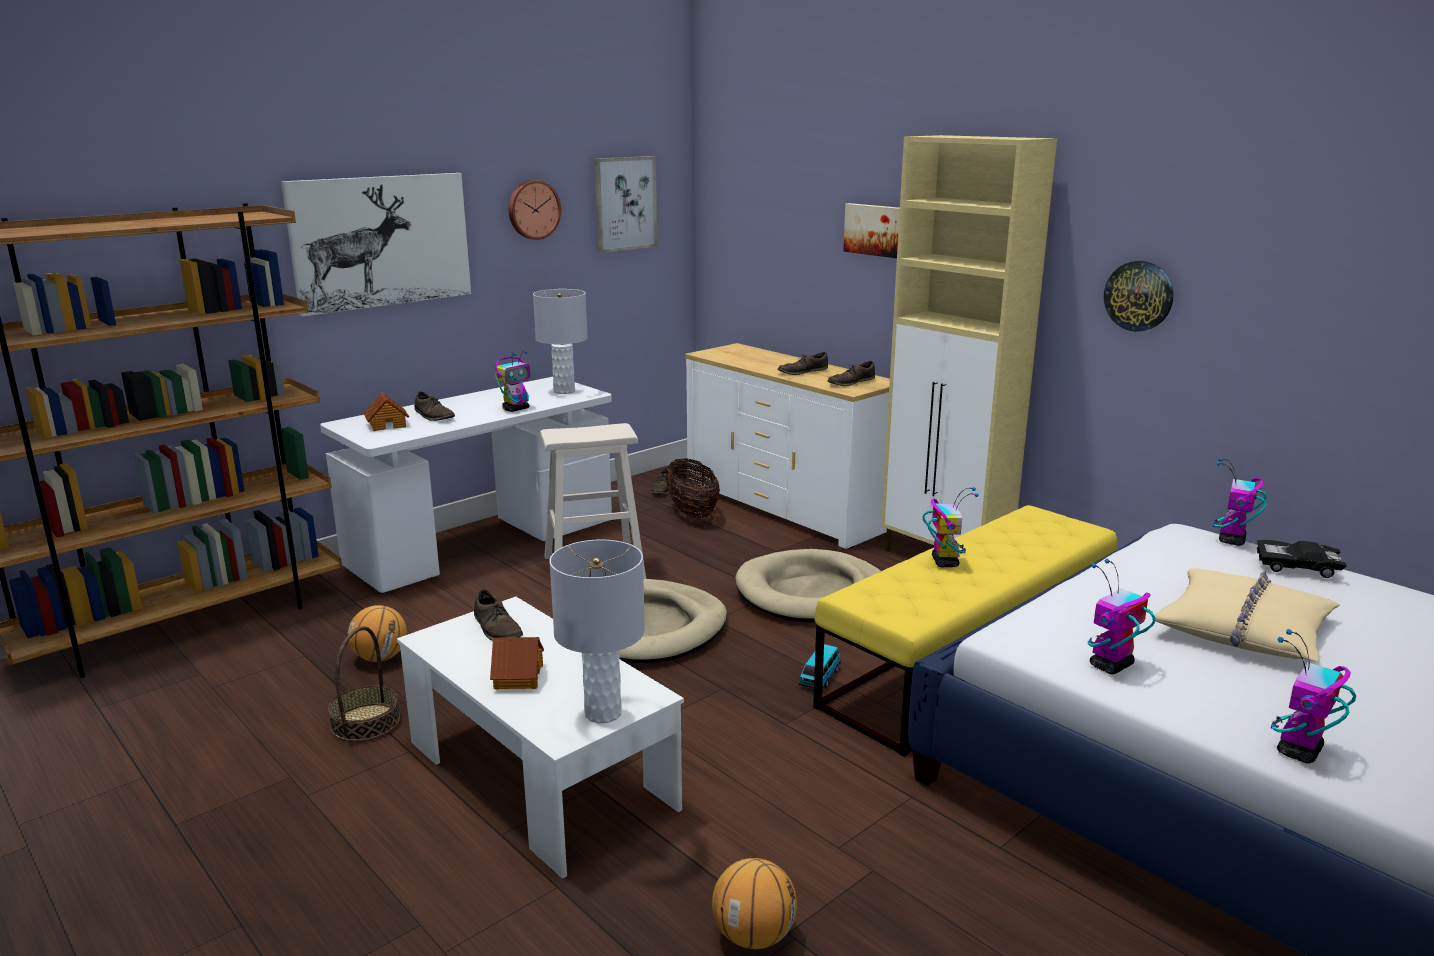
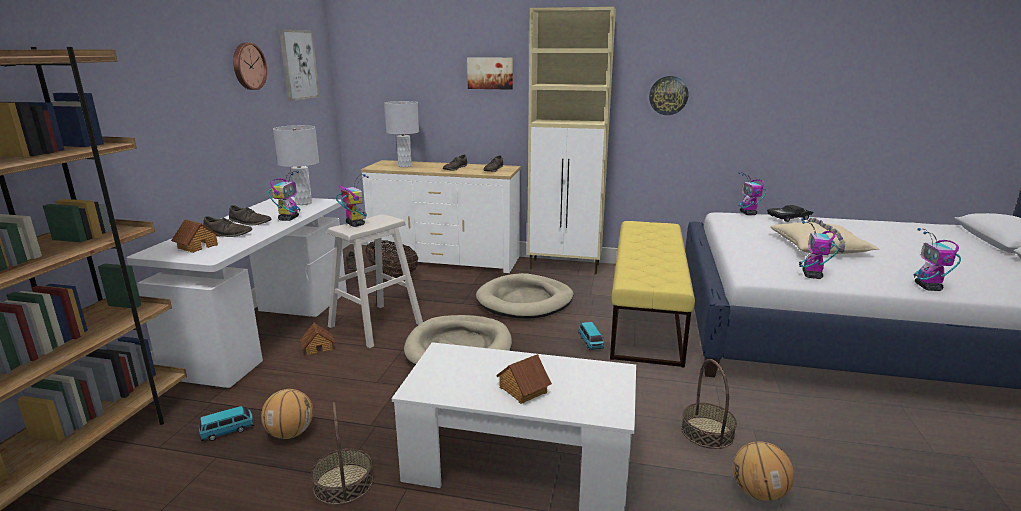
camera: 35 degrees left, 0 degrees up
(338, 635) = (227, 431): none -> toy car
(381, 241) = (150, 89): picture -> none
(497, 628) = (455, 365): brown shoe -> brown shoe (250, 222)
(507, 578) = (318, 347): none -> toy house
(603, 713) = (611, 390): grey table lamp -> grey table lamp (405, 166)
(802, 844) = (707, 432): none -> basket
(944, 562) = (640, 254): toy robot -> toy robot (355, 224)

